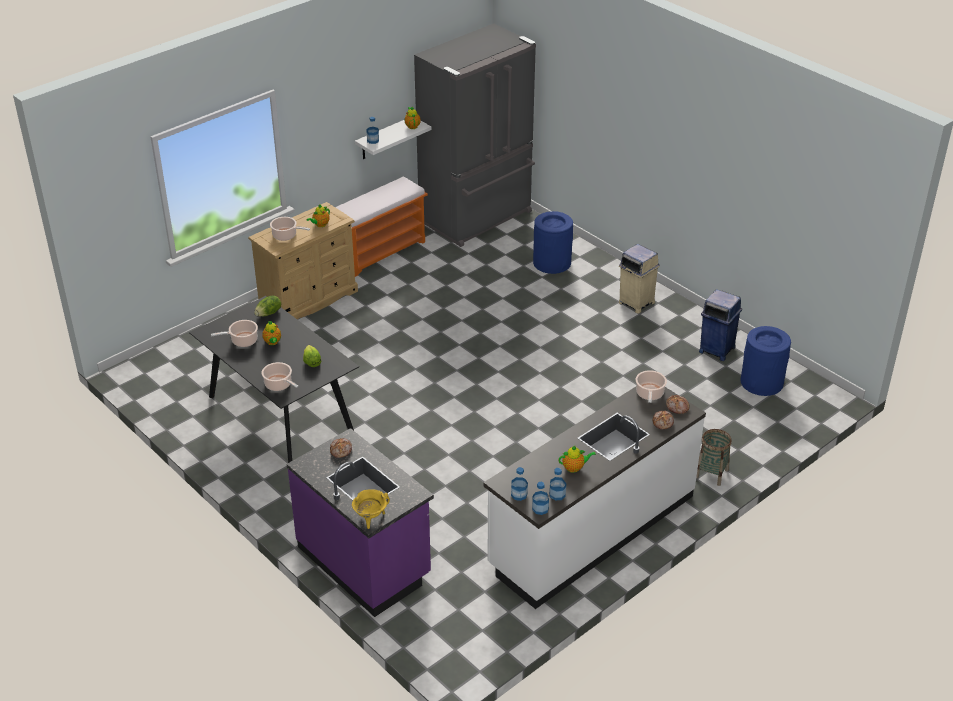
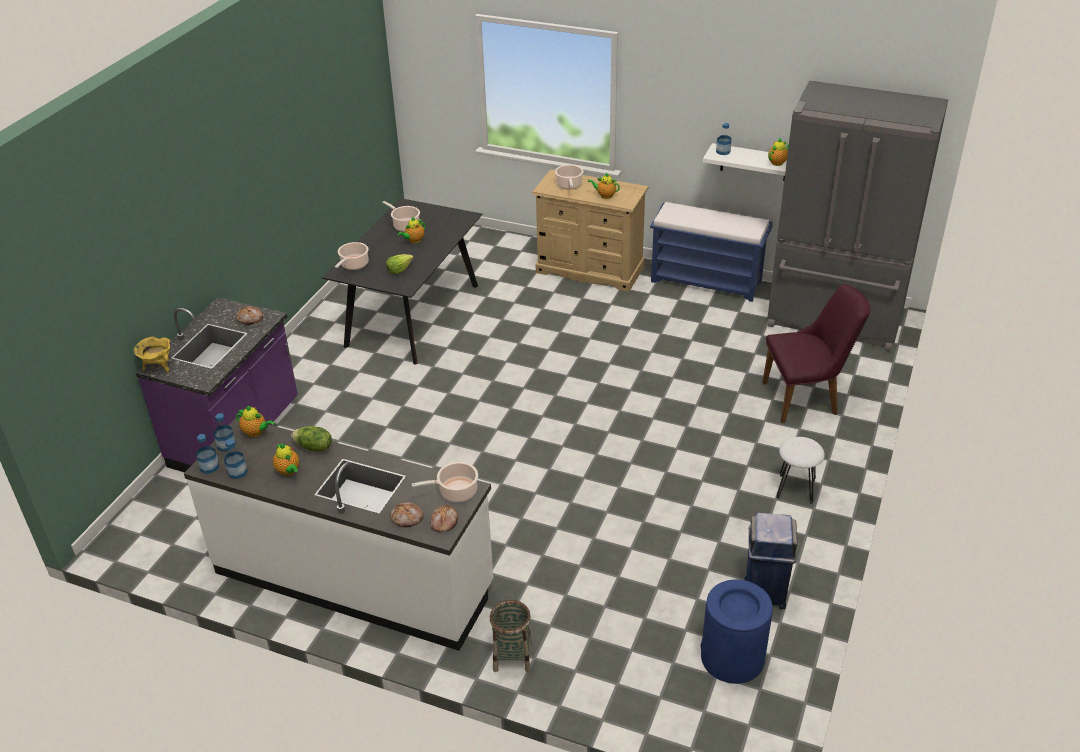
camera: 65 degrees right, 0 degrees up
(269, 313) = (456, 224): lettuce -> lettuce (314, 448)
(380, 251) = (707, 281): orange bench -> blue bench
(513, 475) = (256, 432): none -> teapot
(552, 262) = (807, 398): blue trash can -> purple chair
(636, 302) = (795, 489): beige trash can -> white stool

